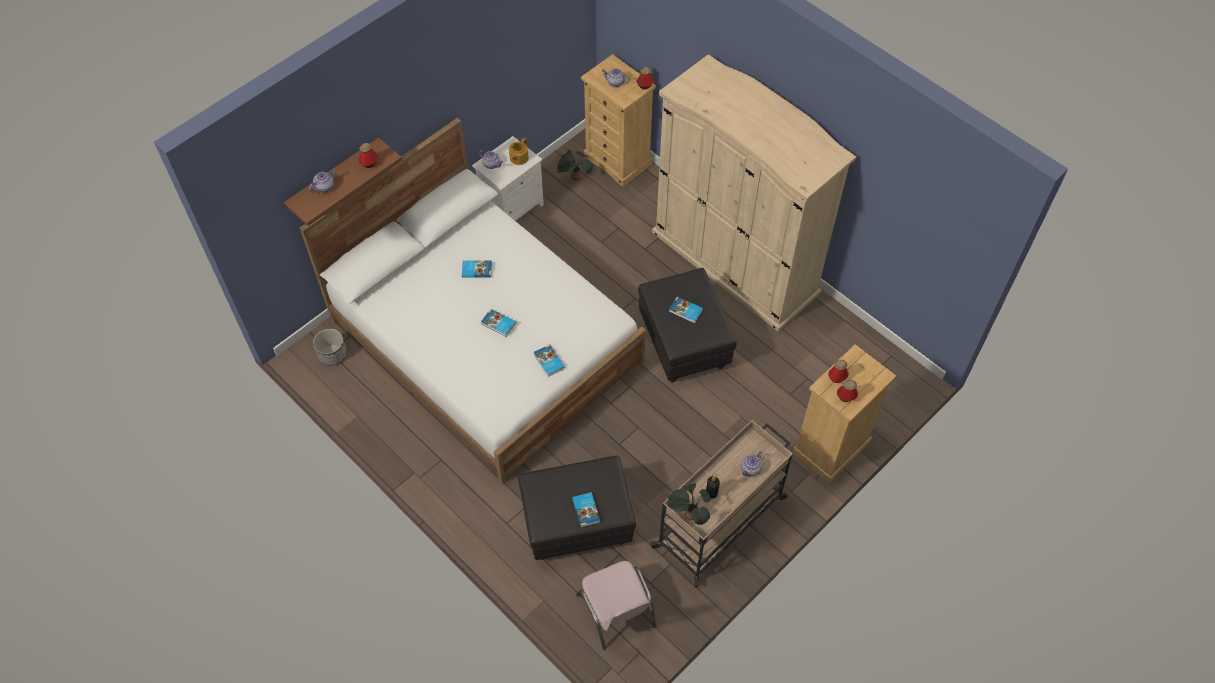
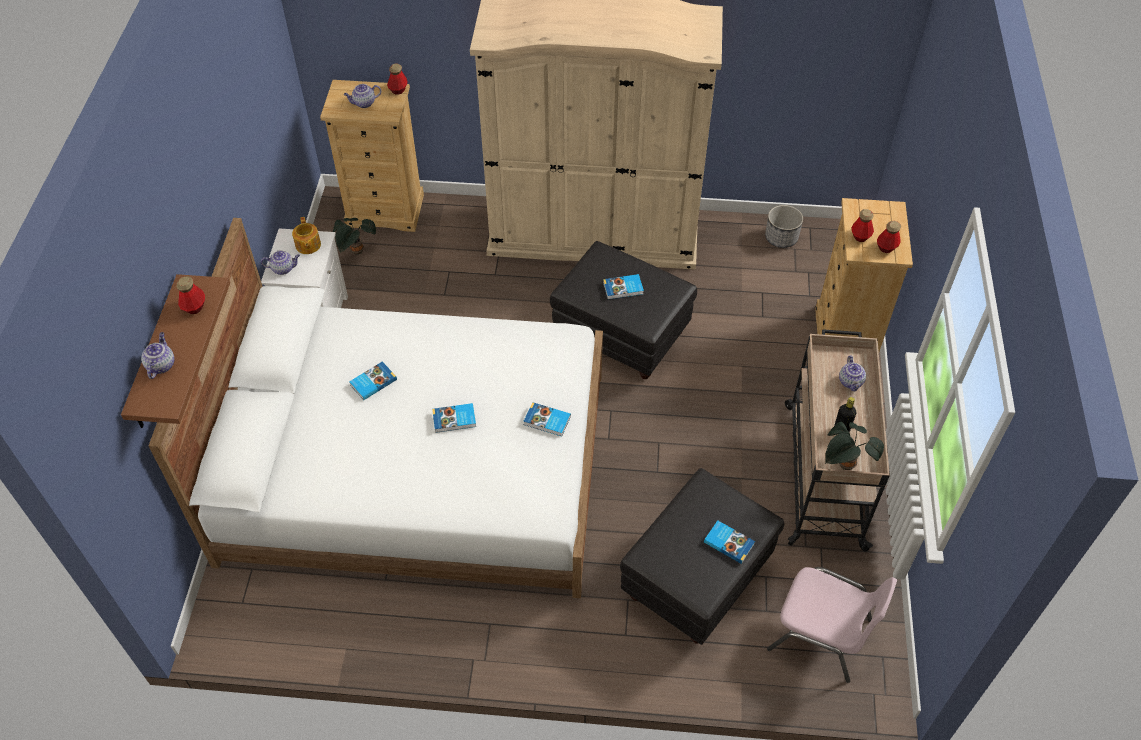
camera: 40 degrees left, 5 degrees down
(333, 354) = (250, 603): planter -> planter (781, 238)

